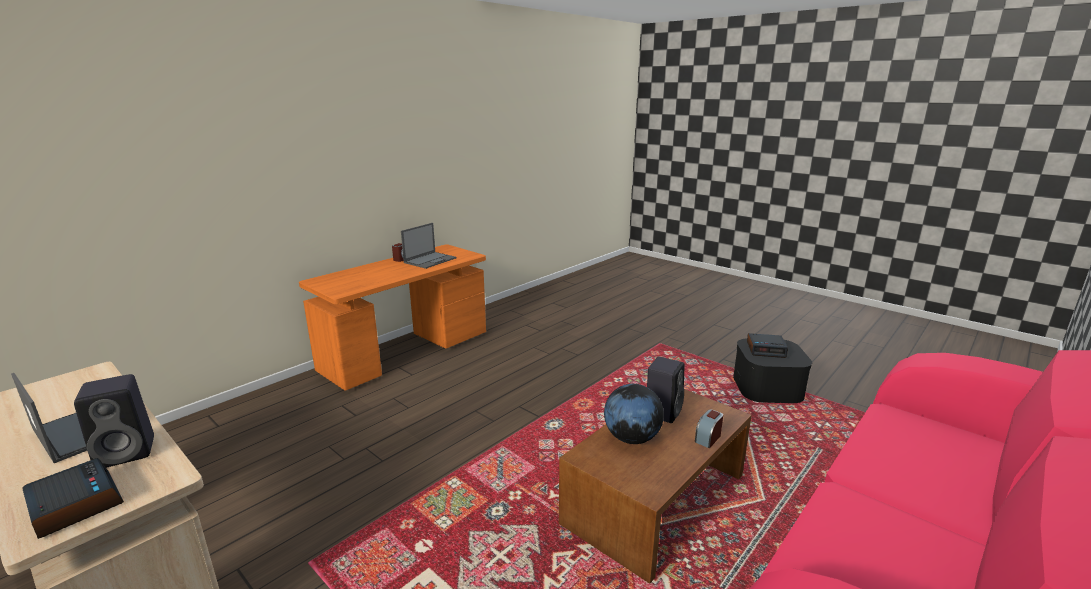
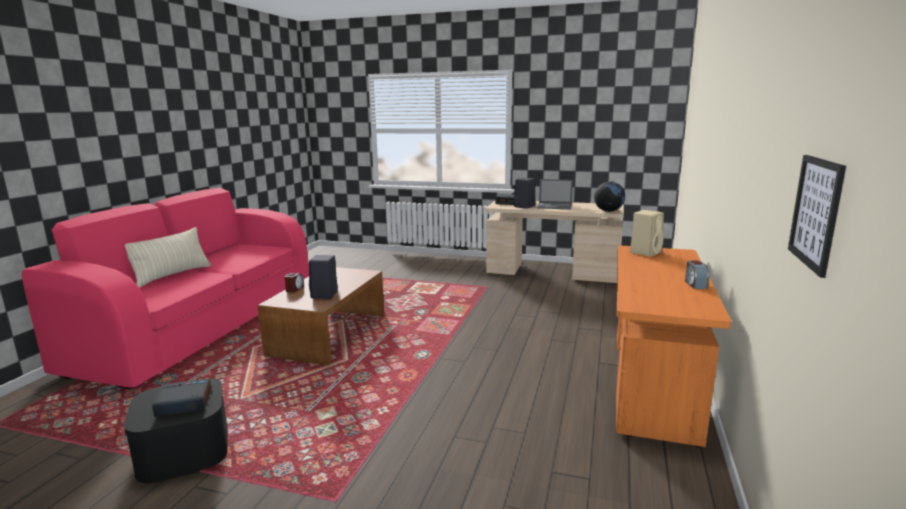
camera: 155 degrees right, 5 degrees down
(343, 286) = (645, 252): none -> beige speaker
(430, 260) = (660, 289): laptop -> none
(497, 159) = (815, 212): none -> picture
(631, 438) = (343, 282): globe -> globe (608, 211)
(954, 498) = (172, 275): none -> beige pillow

